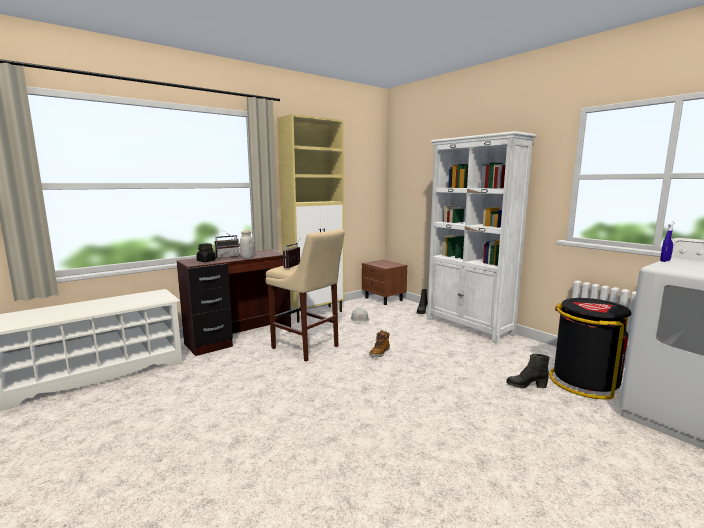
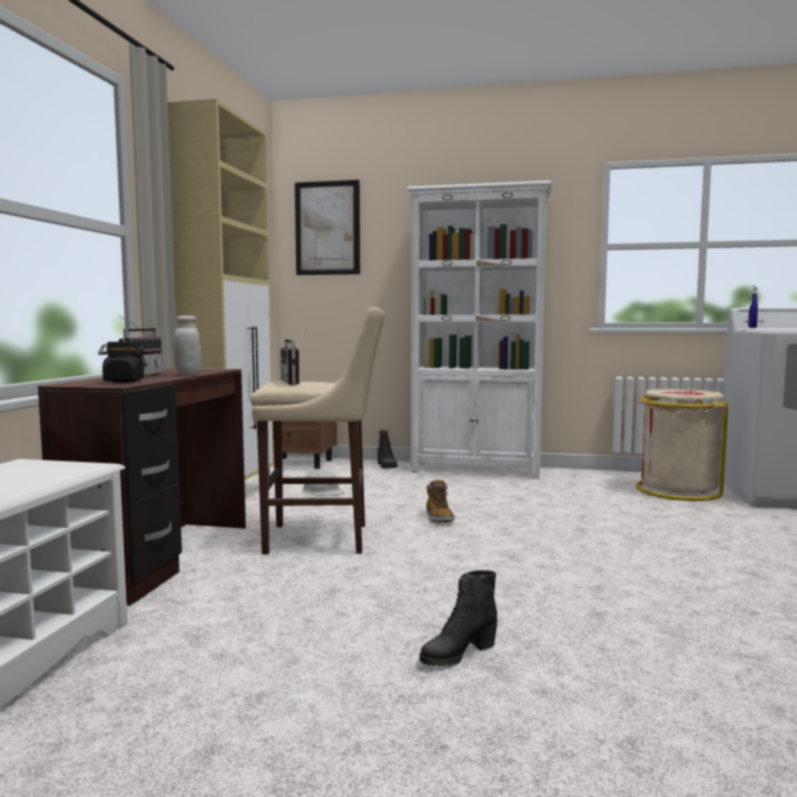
camera: 40 degrees left, 5 degrees down
(409, 163) = (327, 228): none -> picture
(526, 385) = (645, 505): black boot -> black boot (457, 654)
(584, 382) = (677, 490): black trash can -> beige trash can

